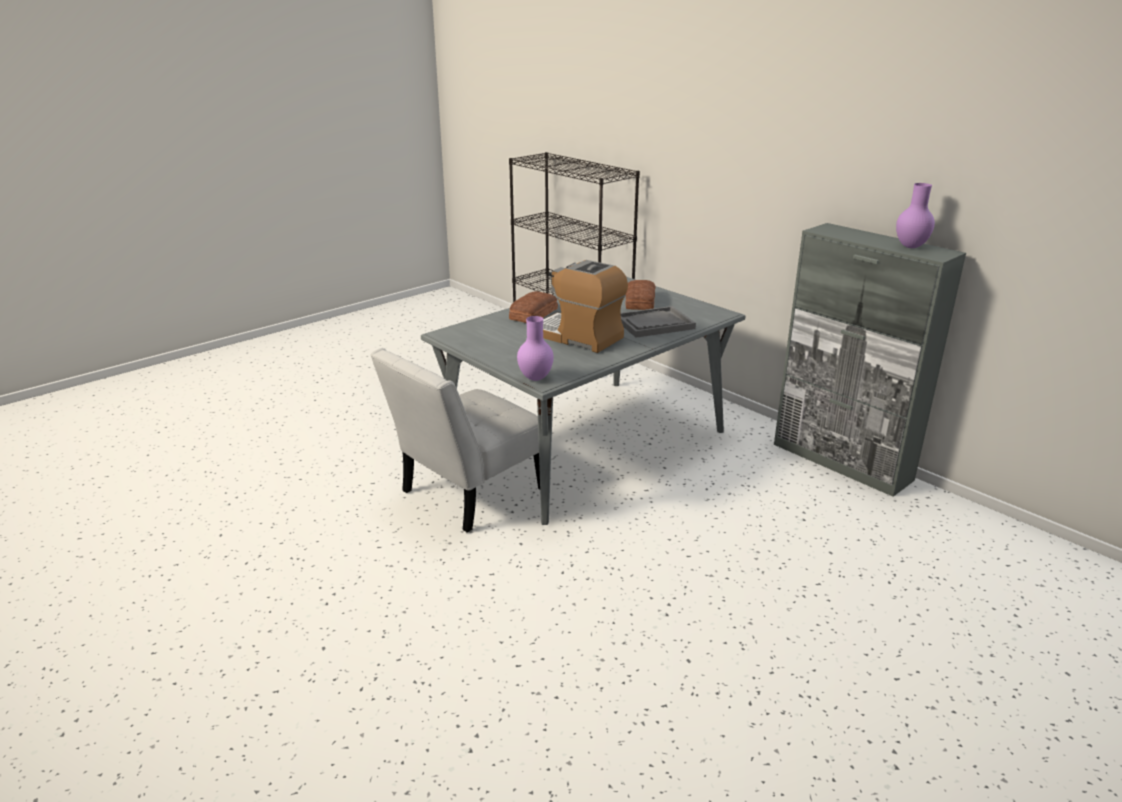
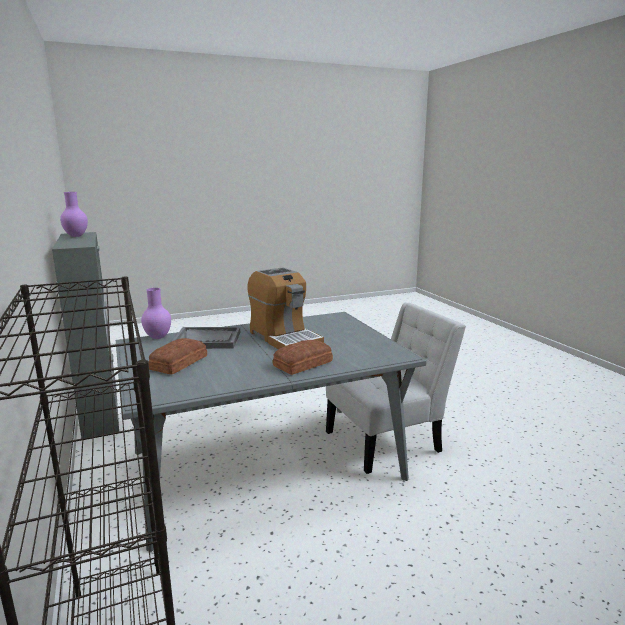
camera: 160 degrees left, 10 degrees down
(536, 378) = (342, 317): purple vase -> purple vase (157, 338)

